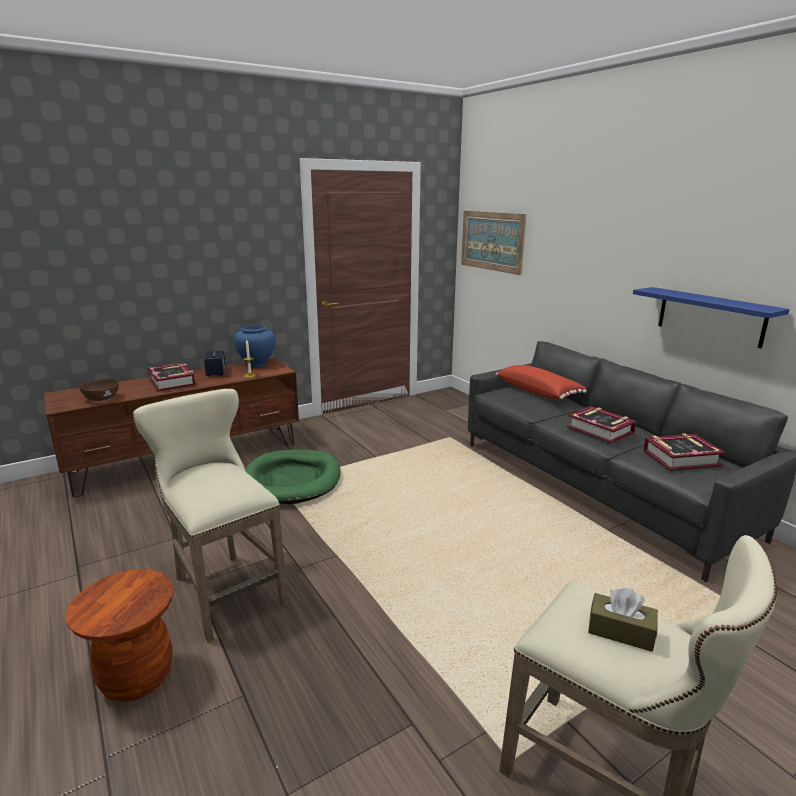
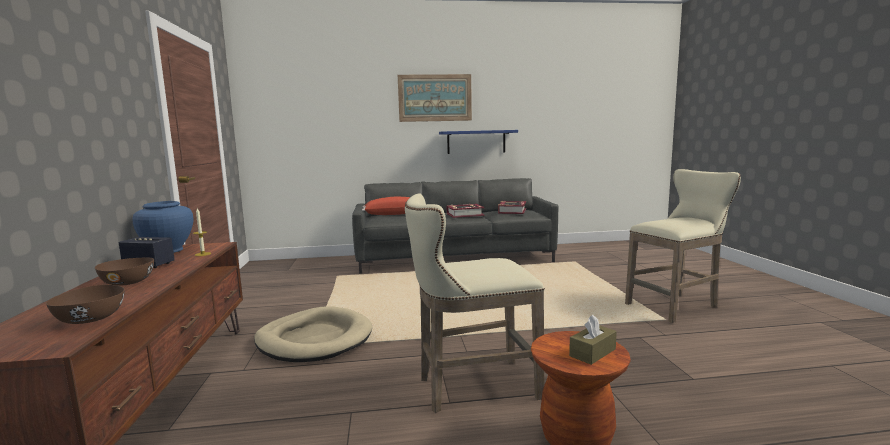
camera: 65 degrees left, 10 degrees down
(172, 382) = (129, 283): book -> brown bowl
(292, 480) = (314, 339): green dog bed -> beige dog bed
(492, 241) = (284, 118): picture -> picture (435, 98)
(620, 631) = (680, 219): brown tissue box -> brown tissue box (592, 352)

